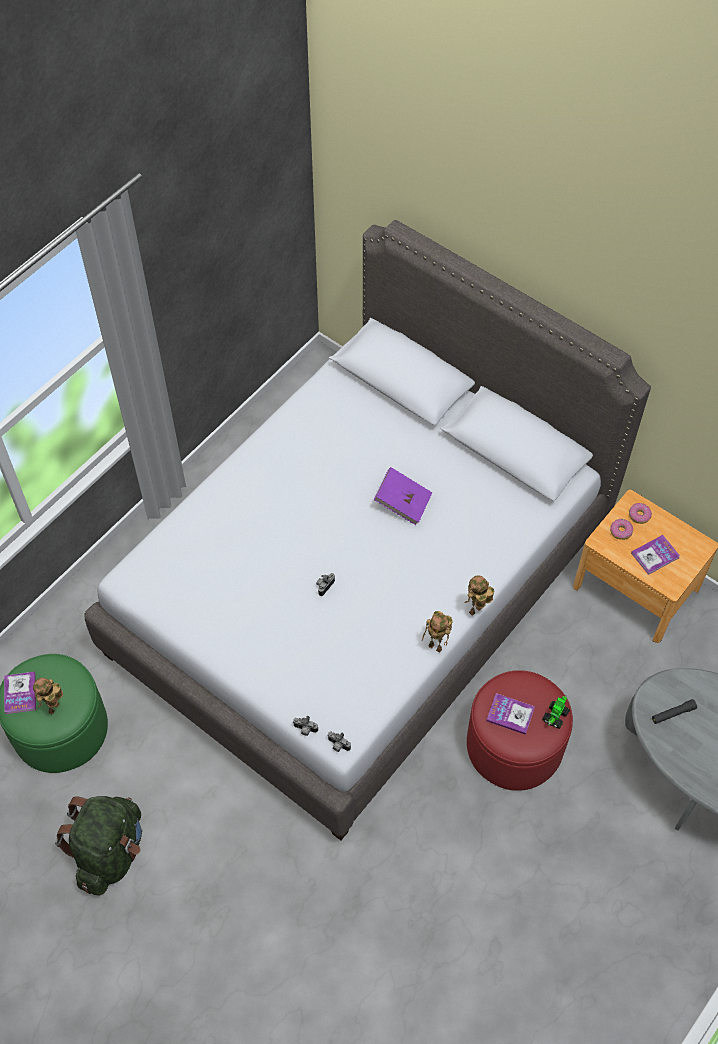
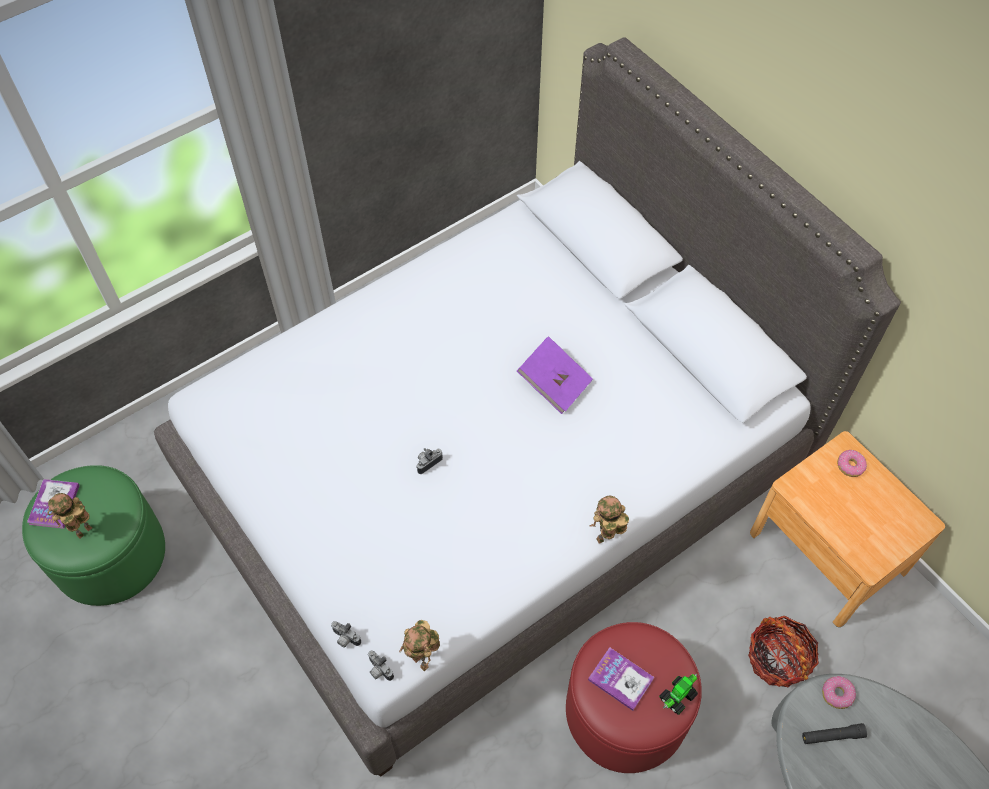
camera: 15 degrees right, 0 degrees up
(110, 852) = (111, 716): green backpack -> none
(436, 647) = (542, 573): toy robot -> toy robot (423, 662)
(618, 677) = (777, 659): none -> basket
(620, 531) = (821, 480): donut -> donut (837, 694)
(655, 555) = (858, 521): book -> none

